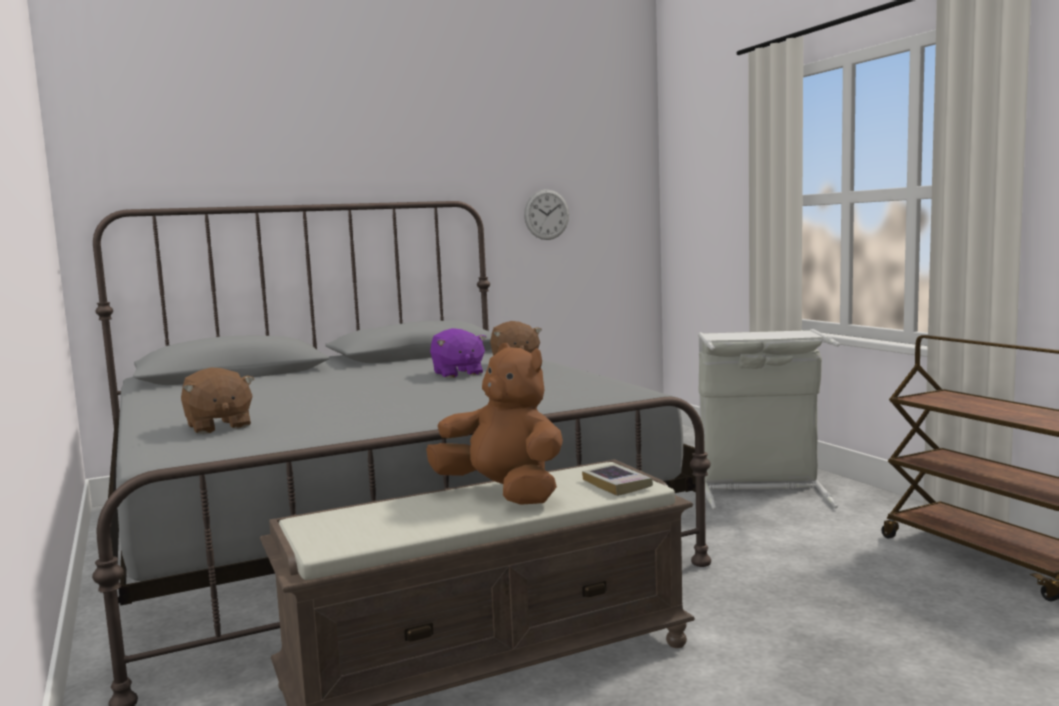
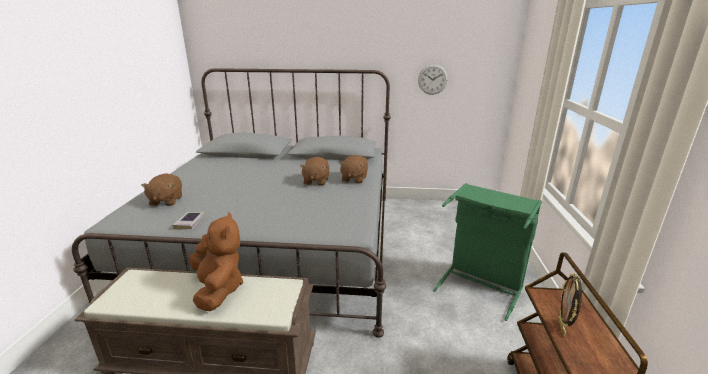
camera: 30 degrees right, 15 degrees up
(457, 373) = (316, 181): purple plush toy -> brown plush toy
(617, 484) = (269, 306): book -> book (190, 222)
(762, 490) = (481, 285): grey laundry basket -> green laundry basket
(971, 409) = (562, 328): none -> picture frame

